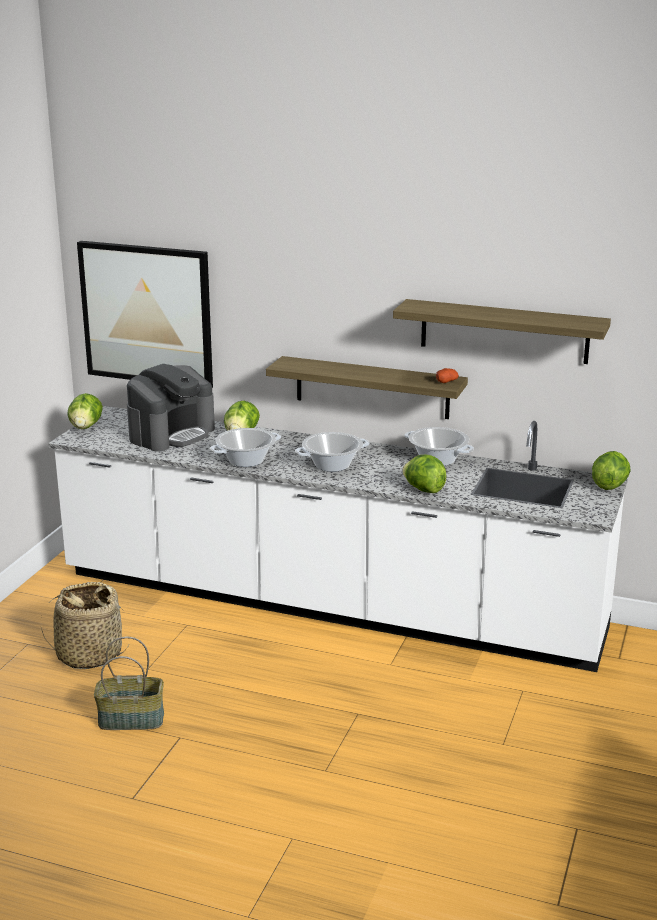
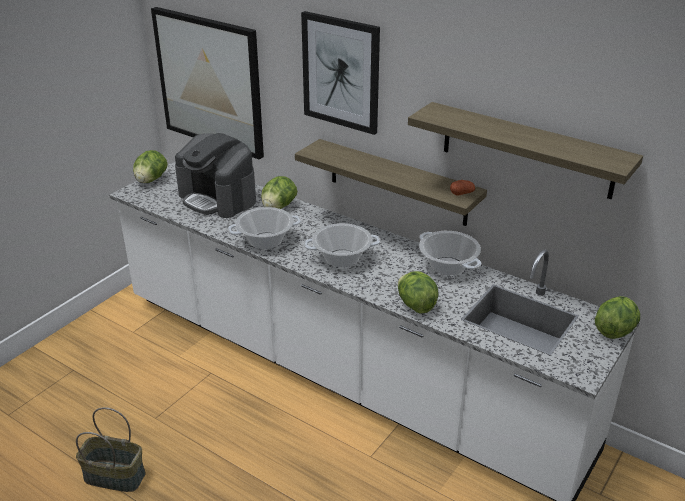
camera: 15 degrees right, 10 degrees up
(89, 655) = (115, 392): basket -> none
(172, 434) = (218, 198): coffee machine -> coffee machine turned 75 degrees clockwise
(307, 283) = (341, 72): none -> picture

